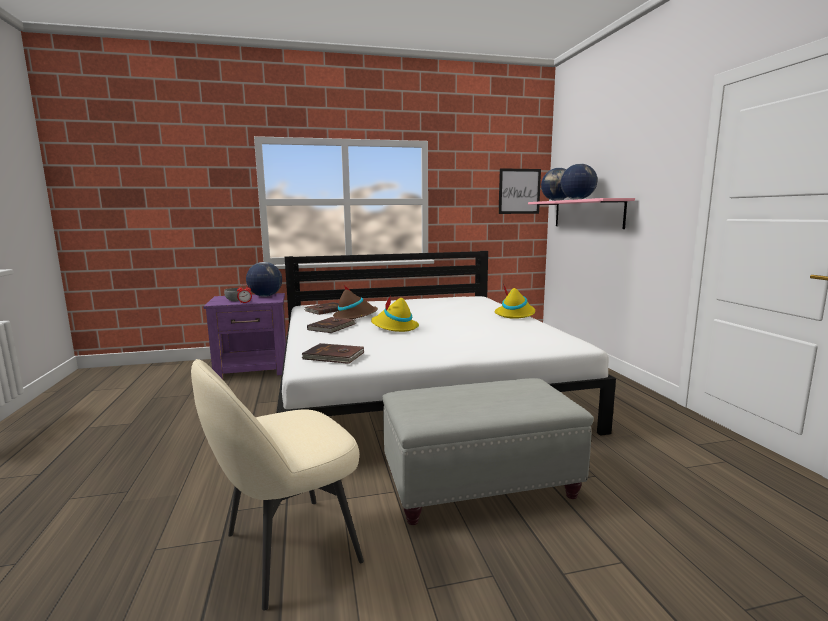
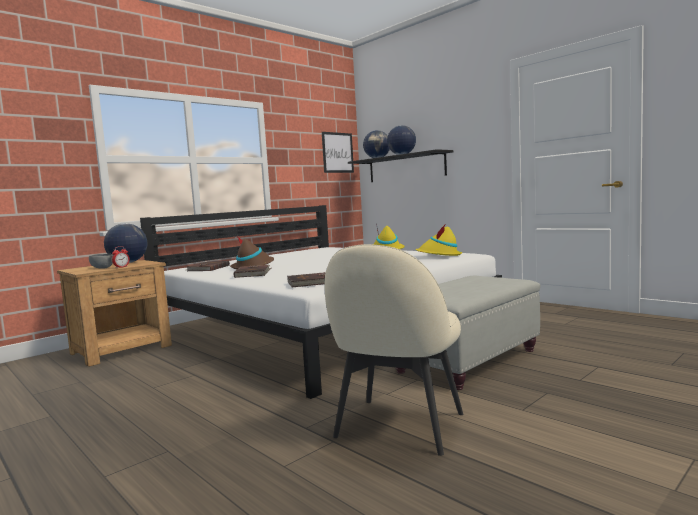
camera: 30 degrees left, 5 degrees down
(254, 369) = (123, 349): purple nightstand -> brown nightstand
(394, 327) = (311, 266): yellow hat -> yellow hat (439, 255)
(587, 213) = (406, 167): pink shelf -> black shelf

